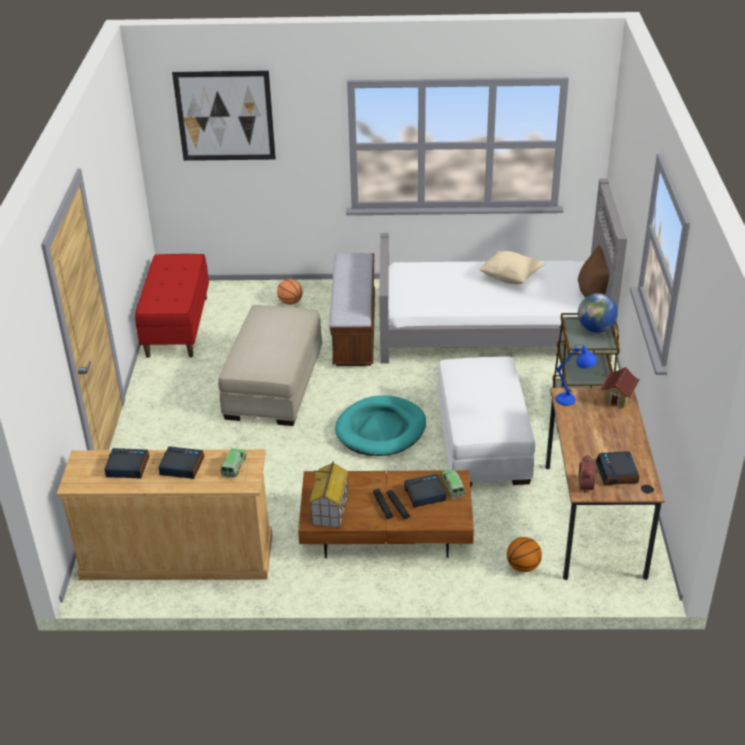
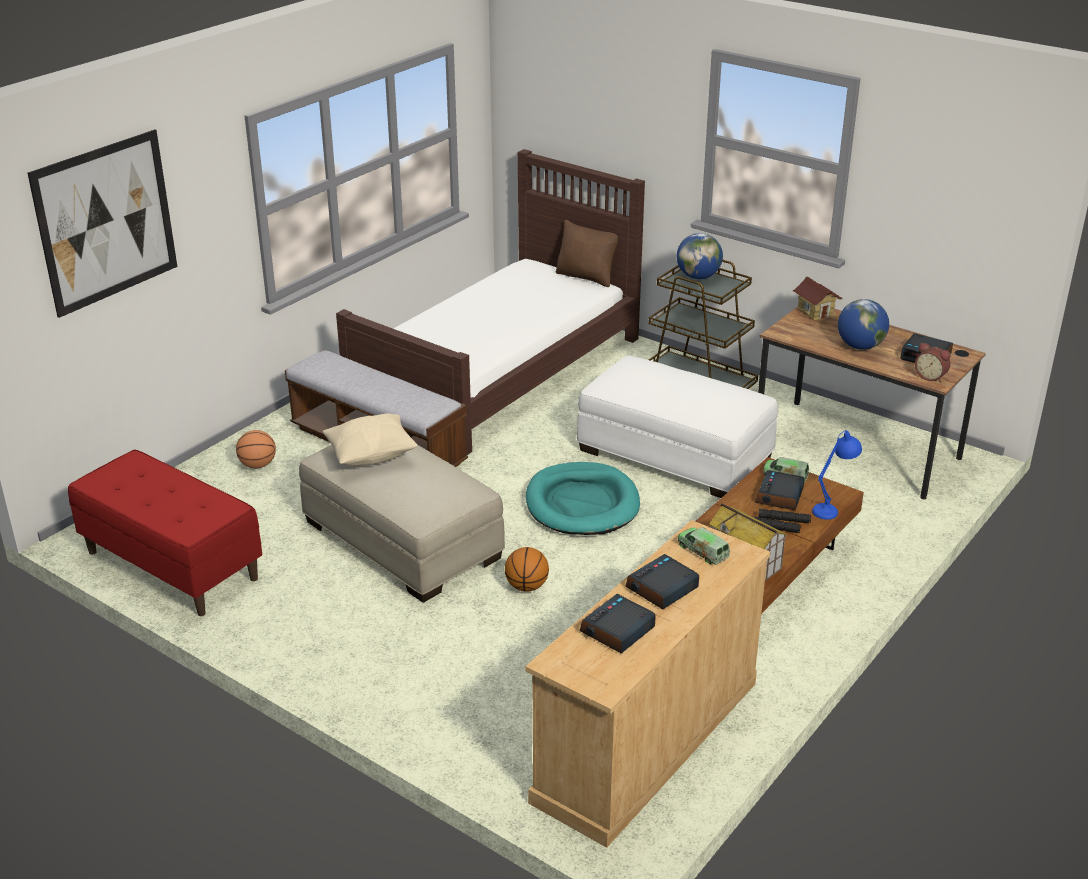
camera: 55 degrees left, 5 degrees down
(492, 328) = (498, 370): grey bed -> brown bed
(510, 278) = (498, 299): beige pillow -> beige pillow (372, 456)
(522, 566) = (886, 513): basketball -> basketball (526, 586)
(573, 401) = (795, 332): blue table lamp -> blue table lamp (833, 509)
(591, 437) = (860, 346): none -> globe

